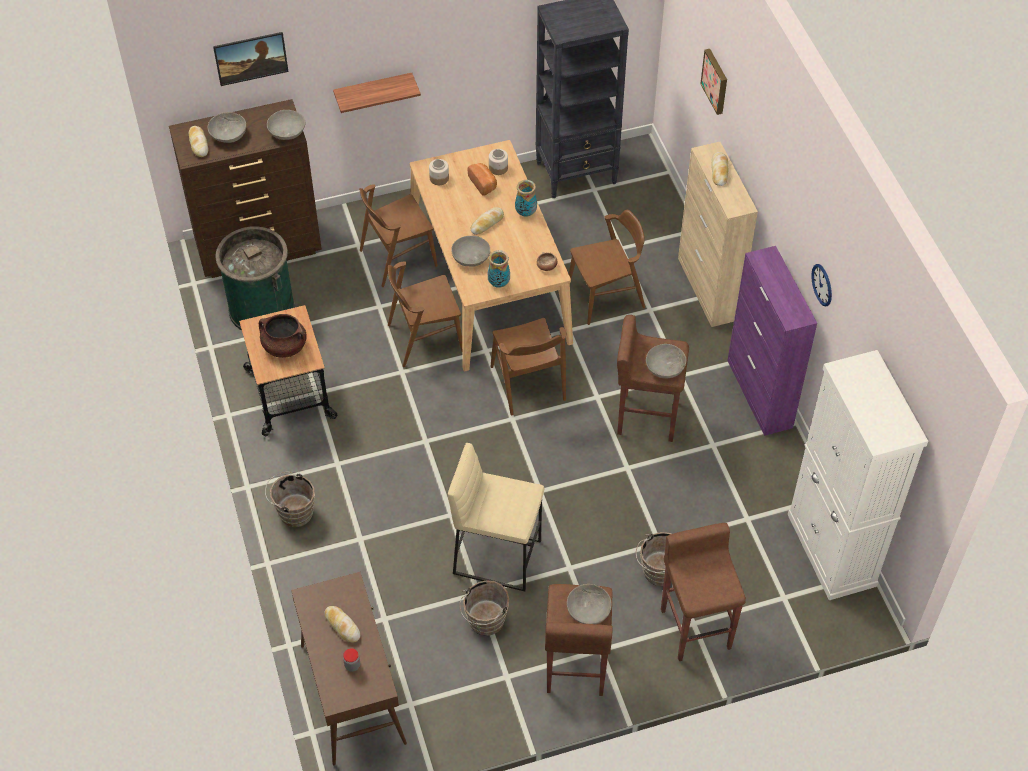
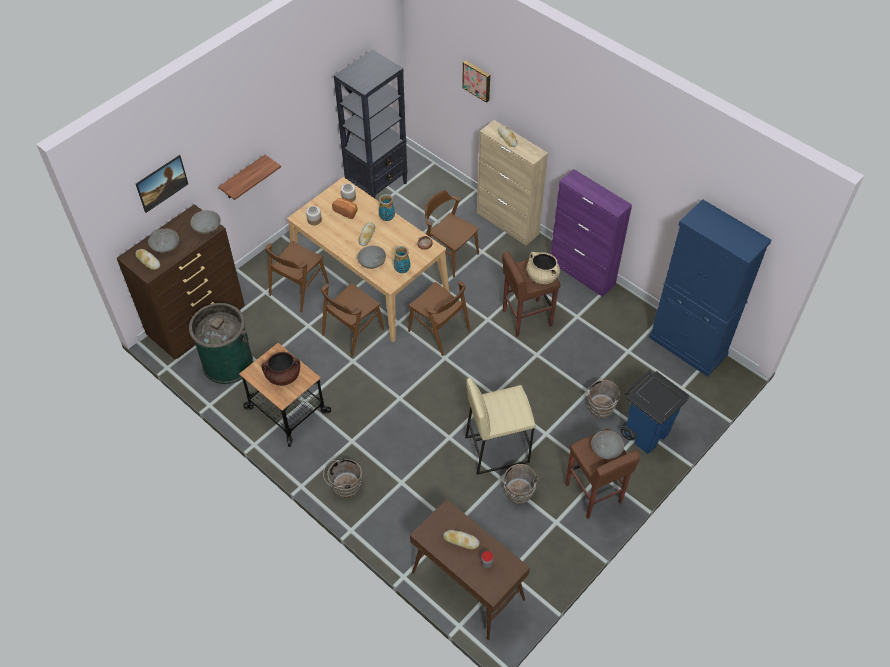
camera: 30 degrees left, 0 degrees up
(606, 296) = (449, 254): brown chair -> brown chair turned 90 degrees counterclockwise
(665, 367) = (542, 276): grey bowl -> beige cooking pot
(696, 627) = (645, 432): brown stool -> blue trash can
(822, 285) = (628, 178): wall clock -> none
(831, 550) = (688, 346): white cabinet -> blue cabinet

